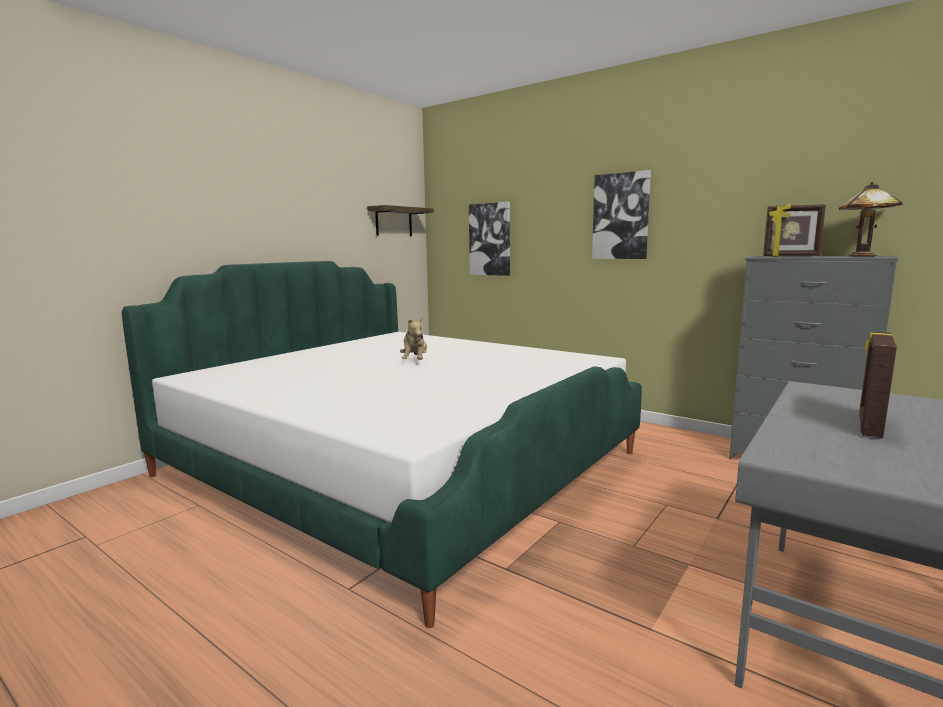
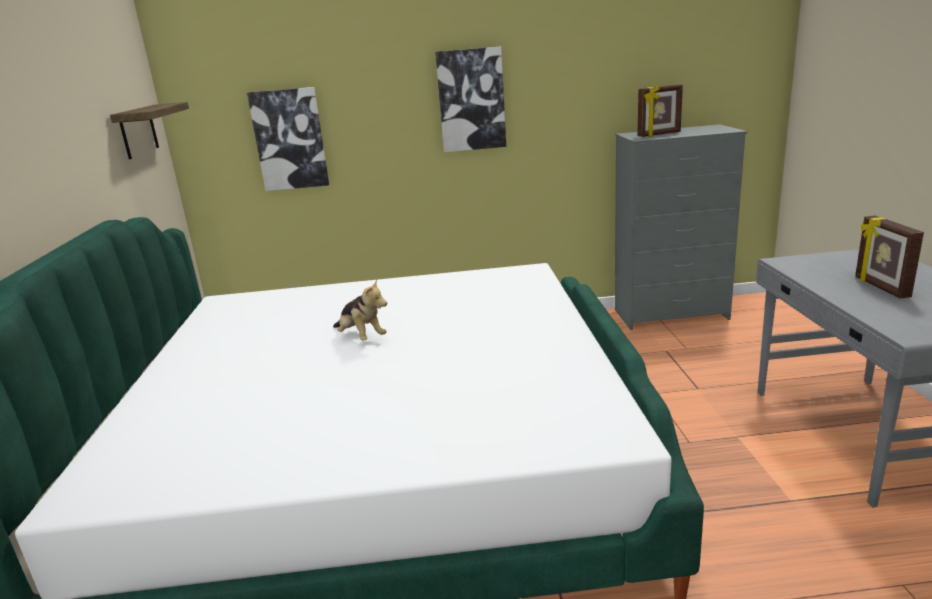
camera: 40 degrees left, 10 degrees up
(864, 256) = (705, 127): table lamp -> none

